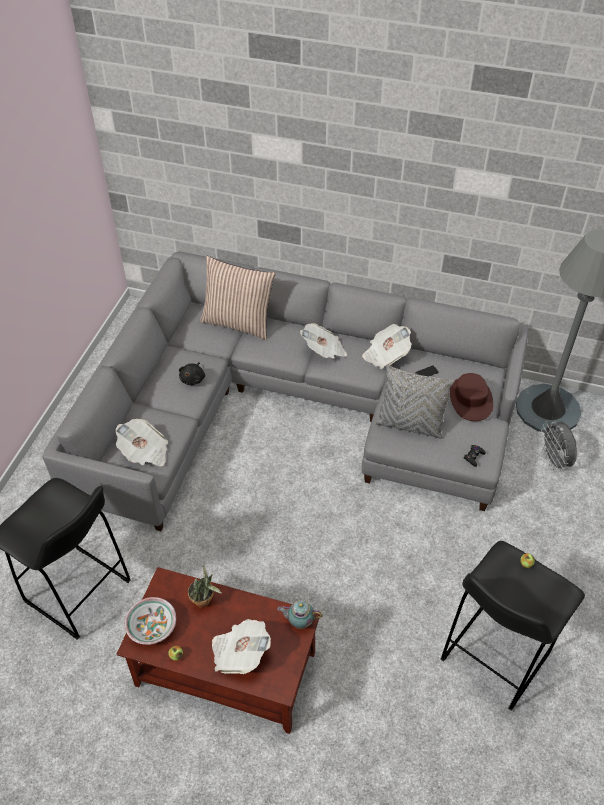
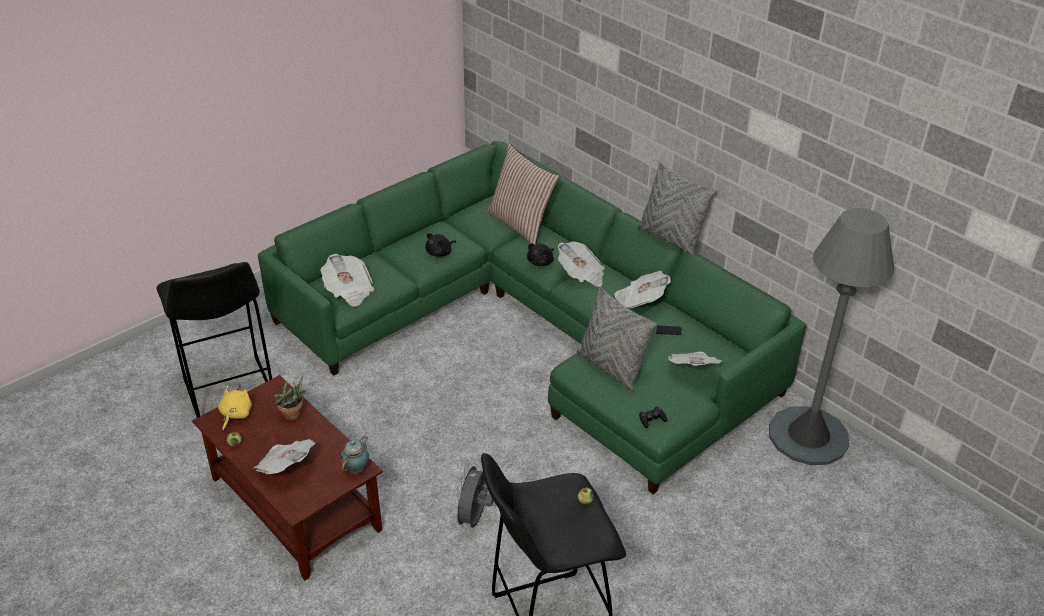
camera: 30 degrees right, 10 degrees down
(152, 627) = (235, 415): bowl -> yellow plush toy
(283, 352) = (541, 262): none -> black plush toy
(292, 407) = (536, 328): grey sofa -> green sofa
(299, 621) = (357, 468): teapot -> teapot turned 75 degrees clockwise
(389, 293) = (670, 238): none -> grey pillow
(470, 399) = (693, 369): brown hat -> newspaper
(554, 461) = (773, 484): grey fan -> grey fan (474, 519)

